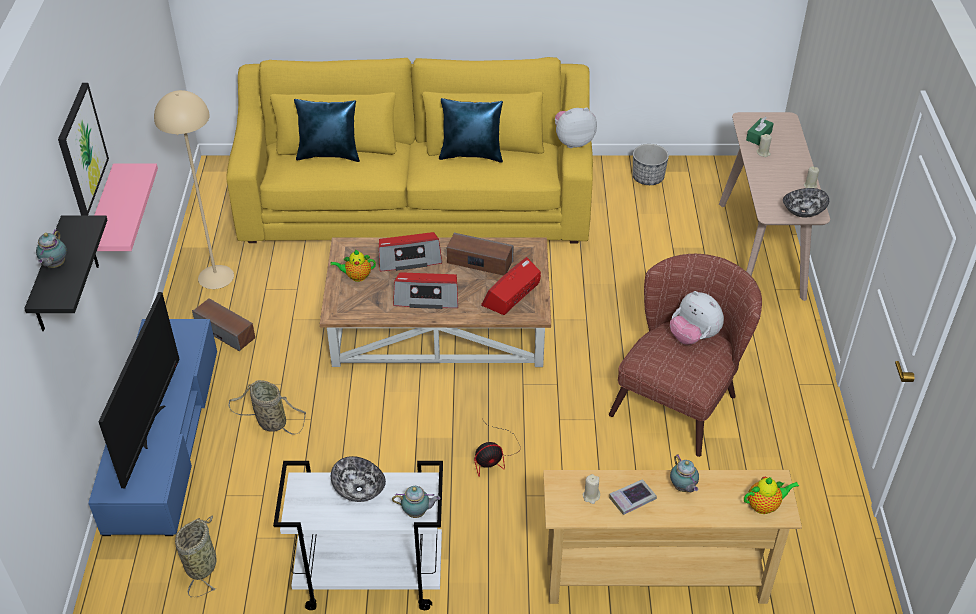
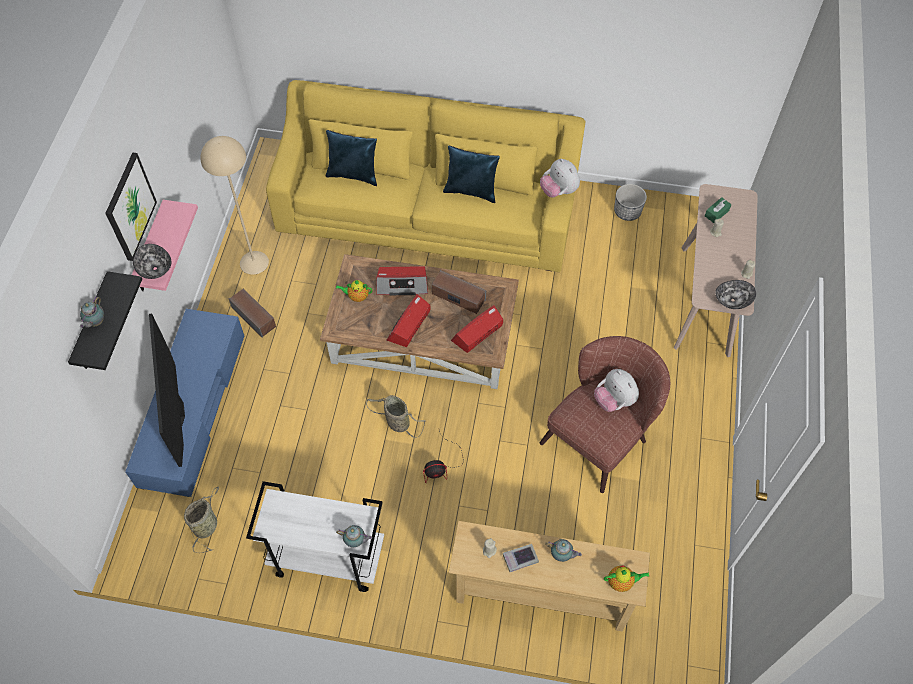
camera: 10 degrees right, 15 degrees up
(150, 426) = (179, 410): television -> television turned 150 degrees clockwise
(269, 422) = (275, 407): basket -> basket (396, 422)
(359, 489) = (317, 512): bowl -> bowl (155, 268)
(427, 297) = (409, 325): radio -> radio turned 105 degrees clockwise
(573, 142) = (558, 191): plush toy -> plush toy turned 120 degrees counterclockwise
(683, 488) = (562, 555): teapot -> teapot turned 60 degrees counterclockwise

